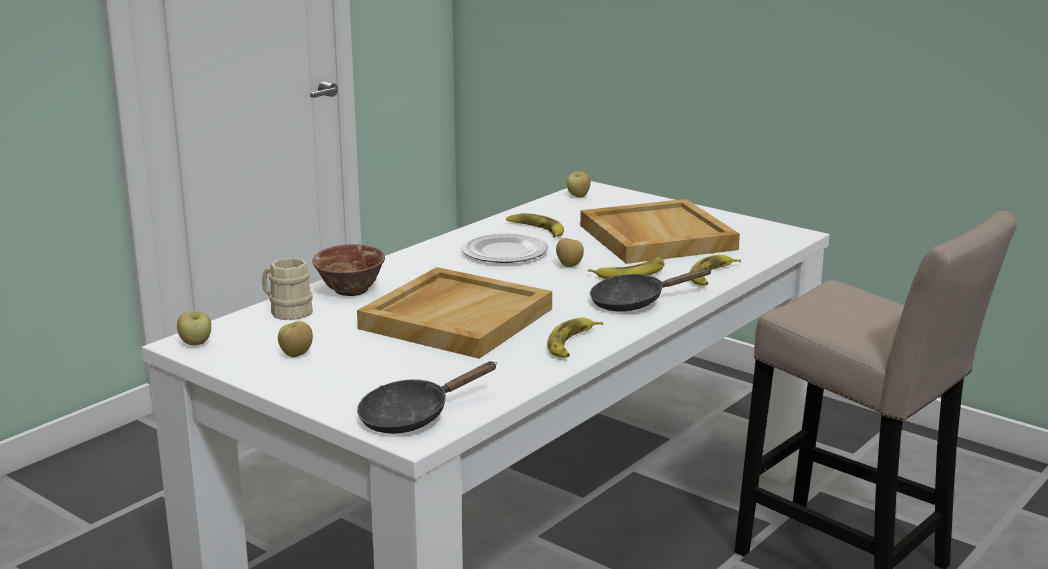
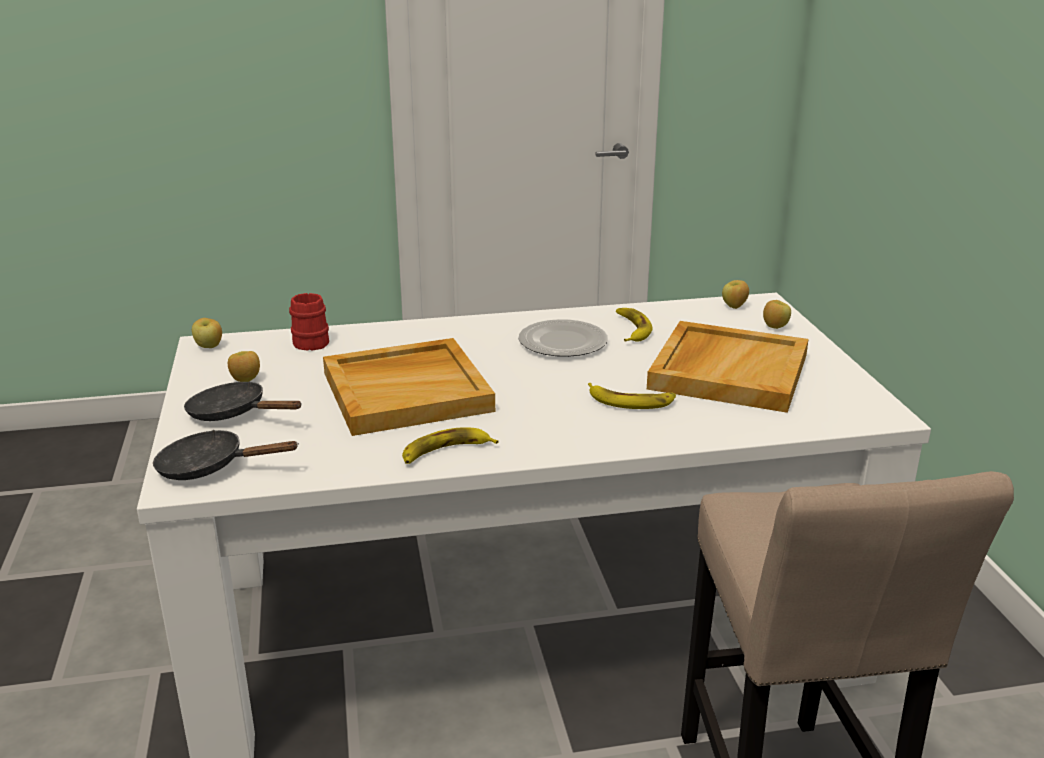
camera: 40 degrees right, 5 degrees up
(286, 311) = (309, 341): beige mug -> red mug
(351, 291) = (383, 338): bowl -> none
(569, 266) = (591, 374): apple -> apple (774, 327)
(634, 302) = (577, 432): black frying pan -> black frying pan (234, 413)
(711, 276) = (703, 431): banana -> none

